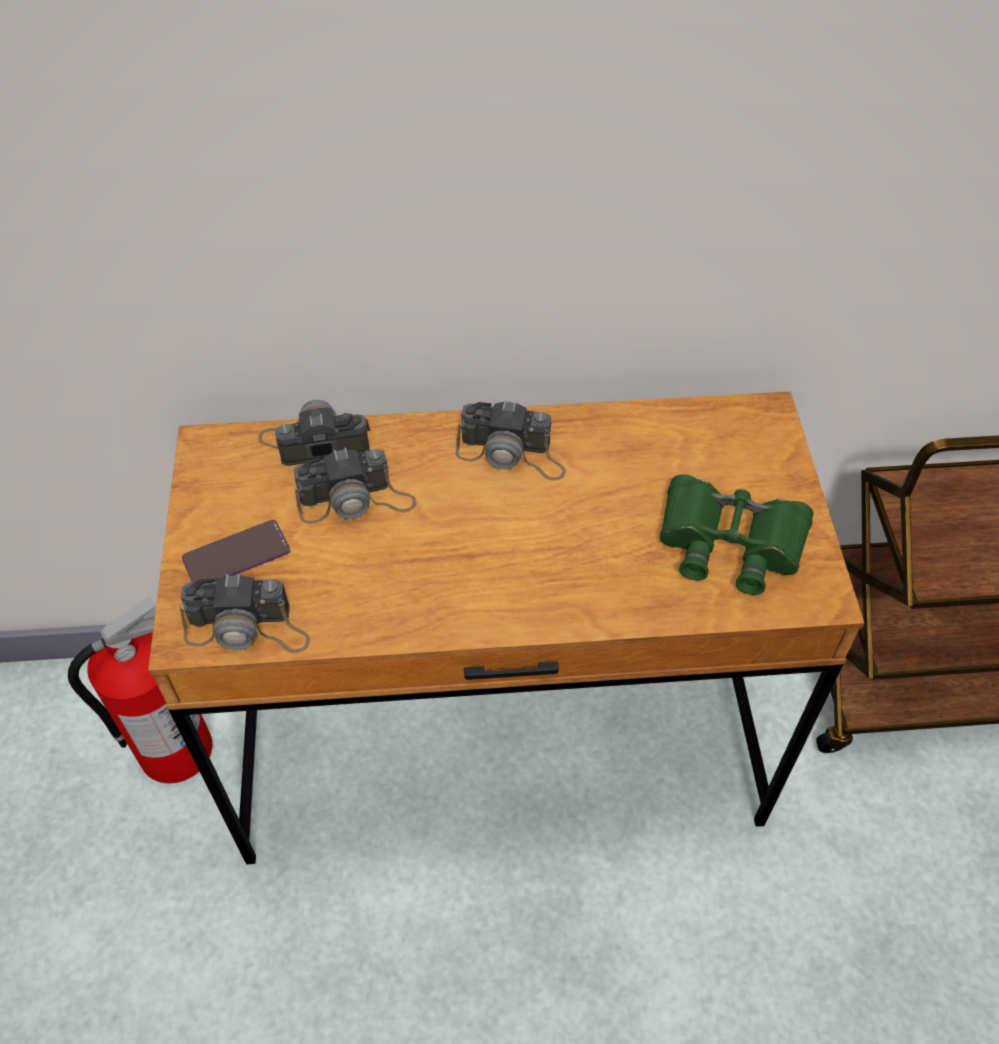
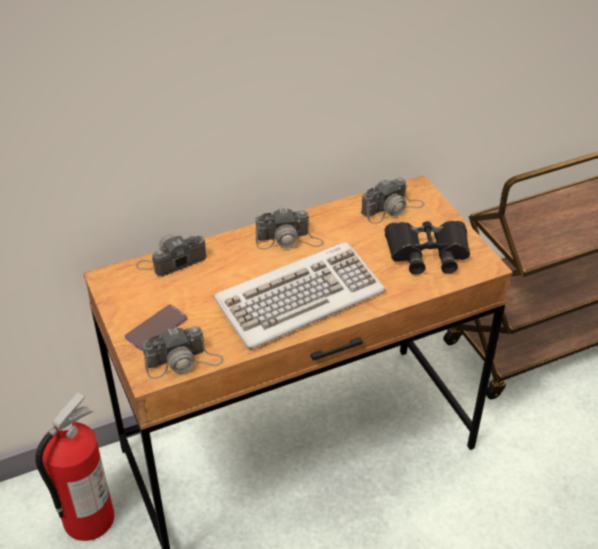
camera: 20 degrees left, 10 degrees down
(356, 500) = (212, 283): camera -> camera (392, 208)
(480, 566) = (299, 297): none -> keyboard
(730, 542) = (427, 252): green binoculars -> black binoculars

